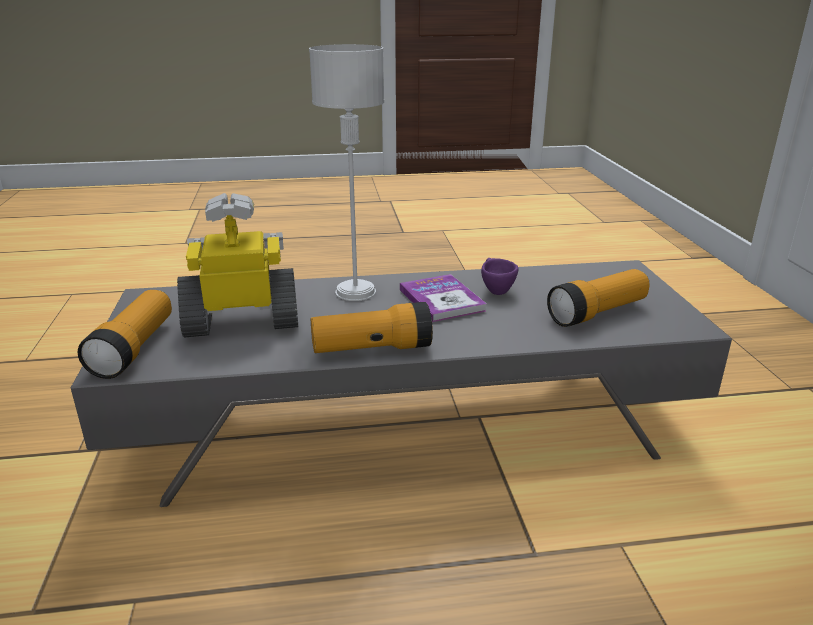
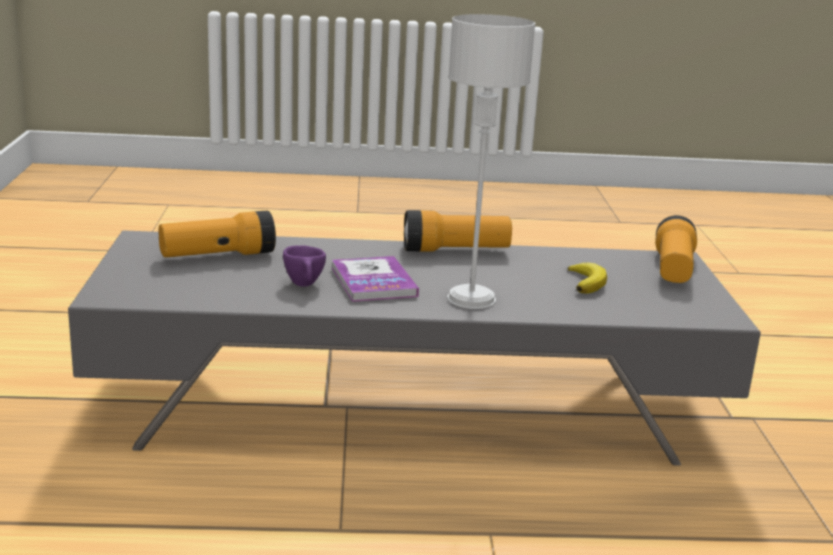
camera: 175 degrees left, 5 degrees down
(243, 320) = (587, 282): toy robot -> banana

